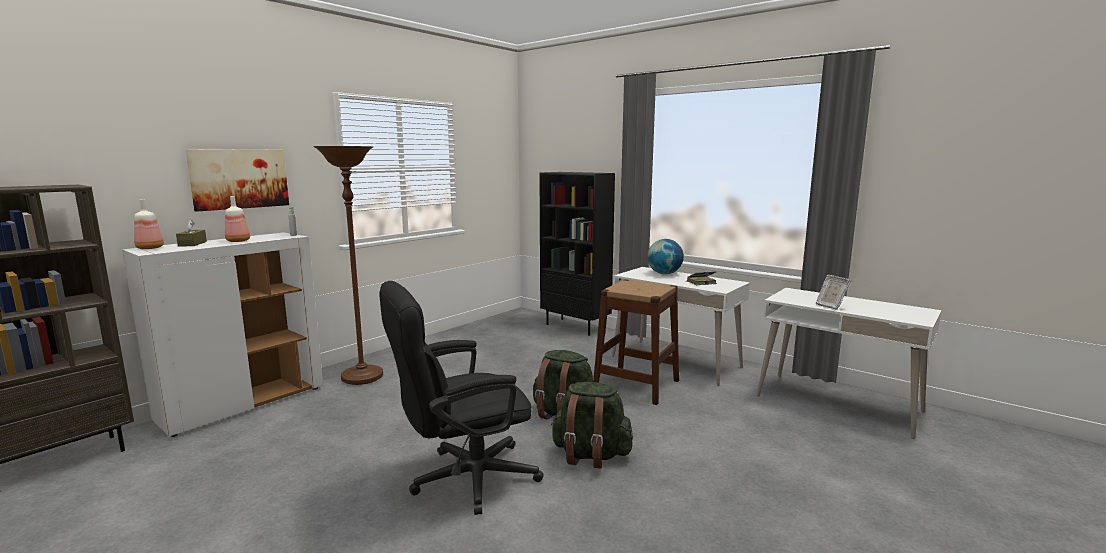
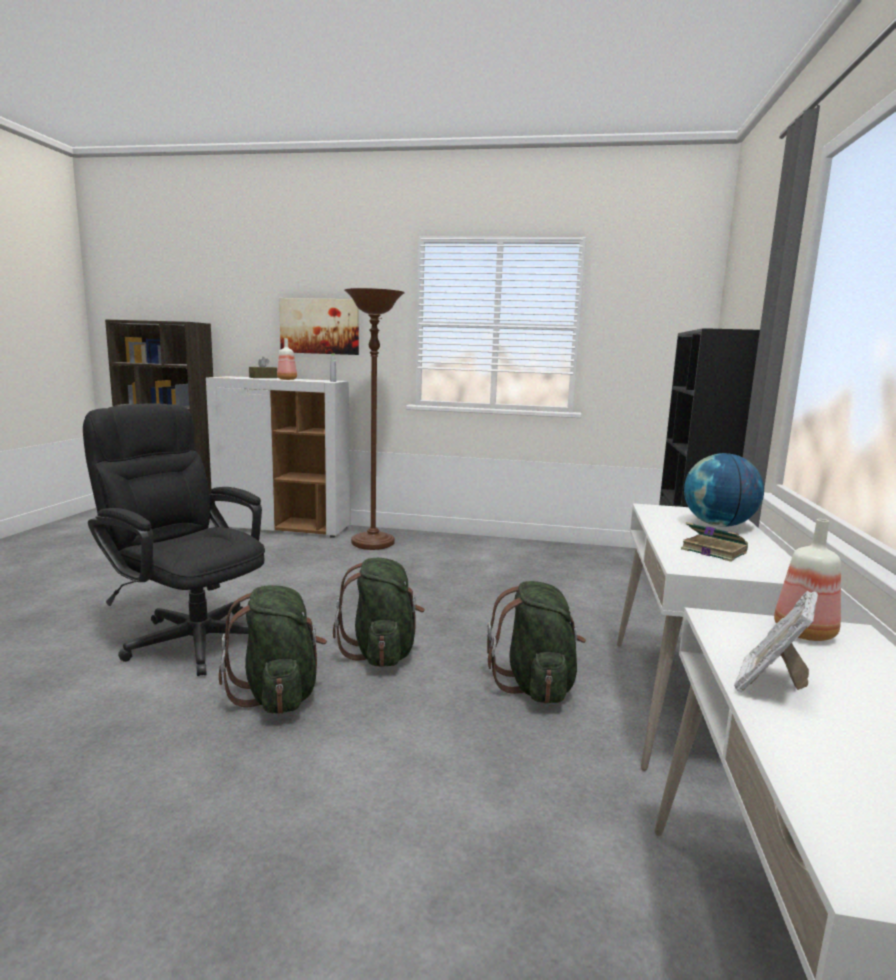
camera: 60 degrees right, 0 degrees up
(150, 248) = (237, 376): bottle -> bottle (804, 632)
(636, 385) = (536, 685): brown stool -> green backpack

